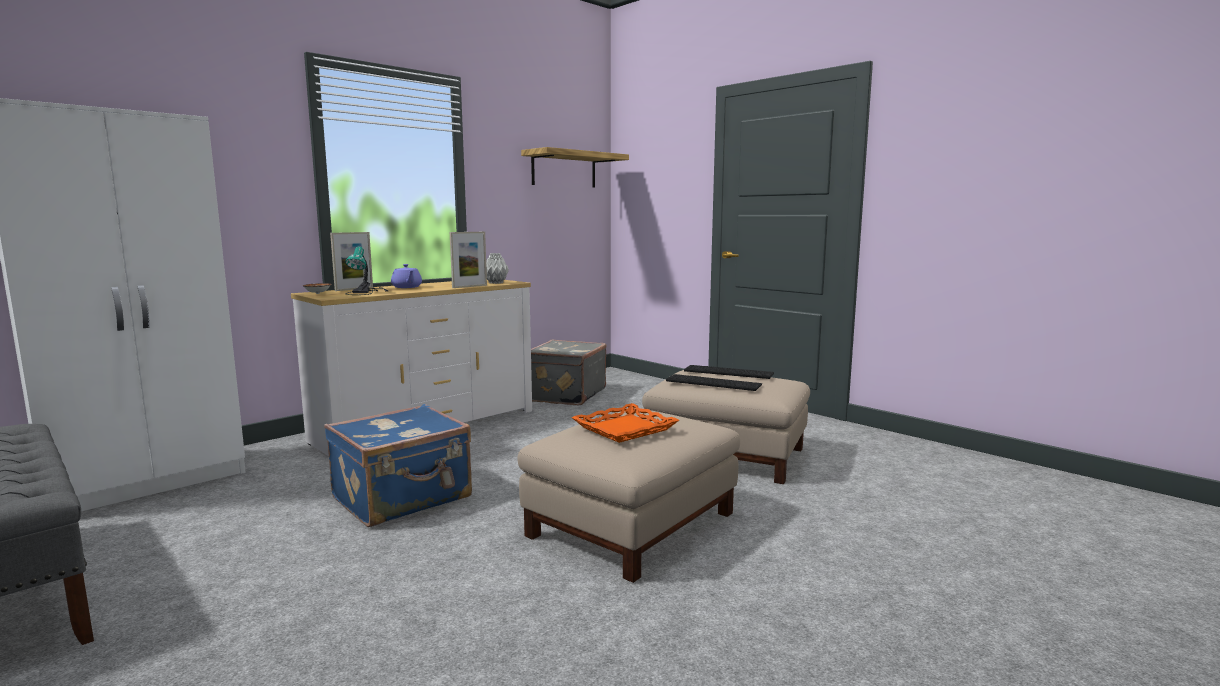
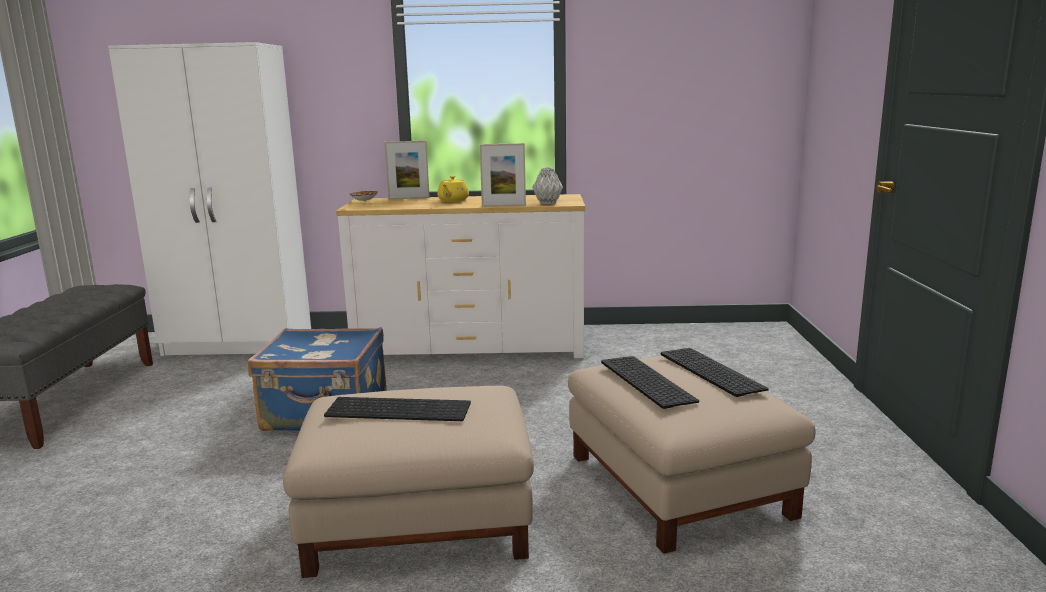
camera: 45 degrees right, 5 degrees up
(367, 292) = (403, 203): table lamp -> none
(407, 287) = (453, 200): purple teapot -> yellow teapot
(564, 170) = (720, 53): shelf -> none
(564, 395) = (656, 346): grey suitcase -> none
(624, 428) = (400, 409): orange tray -> keyboard

